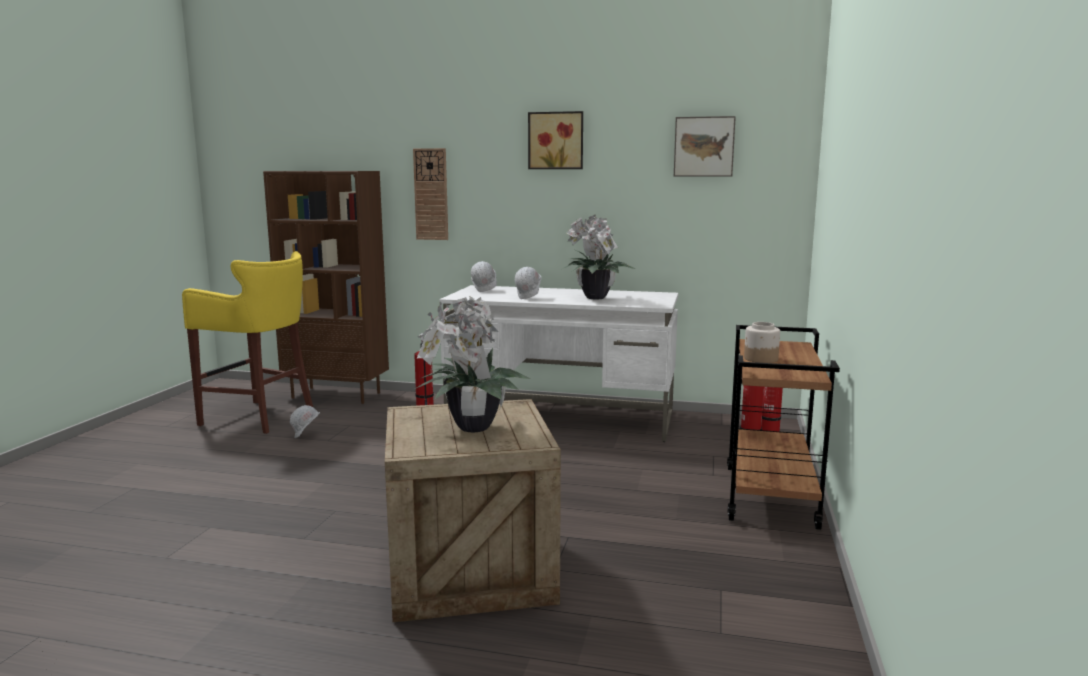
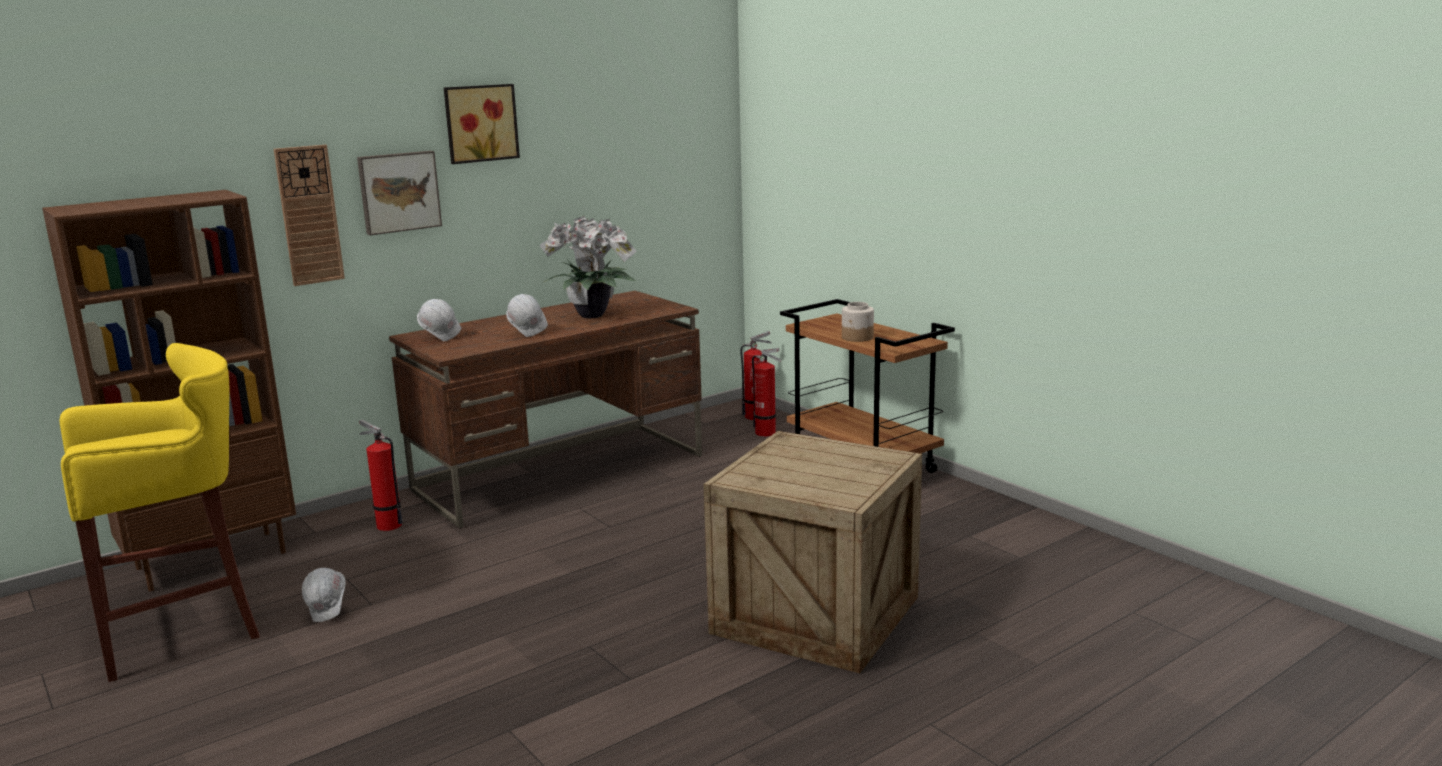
camera: 50 degrees left, 5 degrees up
(470, 428) = (824, 468): potted plant -> none
(562, 418) = (561, 472): white desk -> brown desk
(704, 147) = (641, 119): picture -> picture (398, 192)

